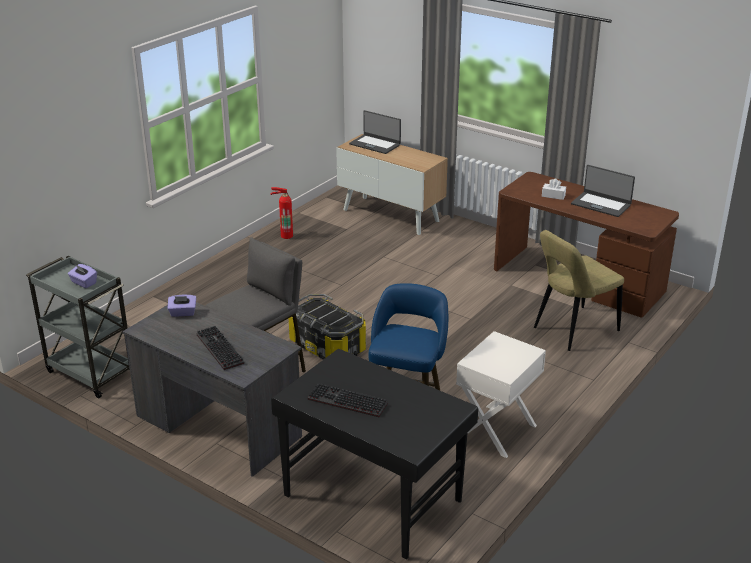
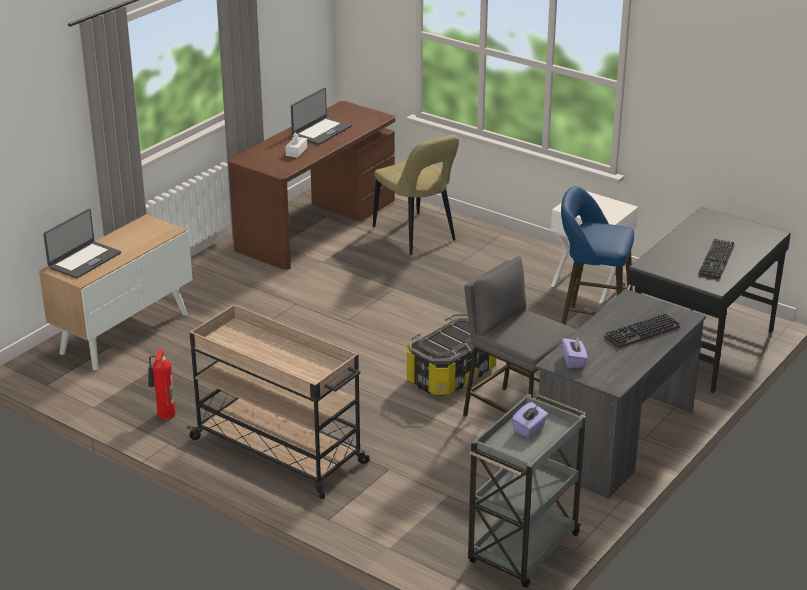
camera: 90 degrees left, 0 degrees up
(235, 277) = (280, 451): none -> beige cart

